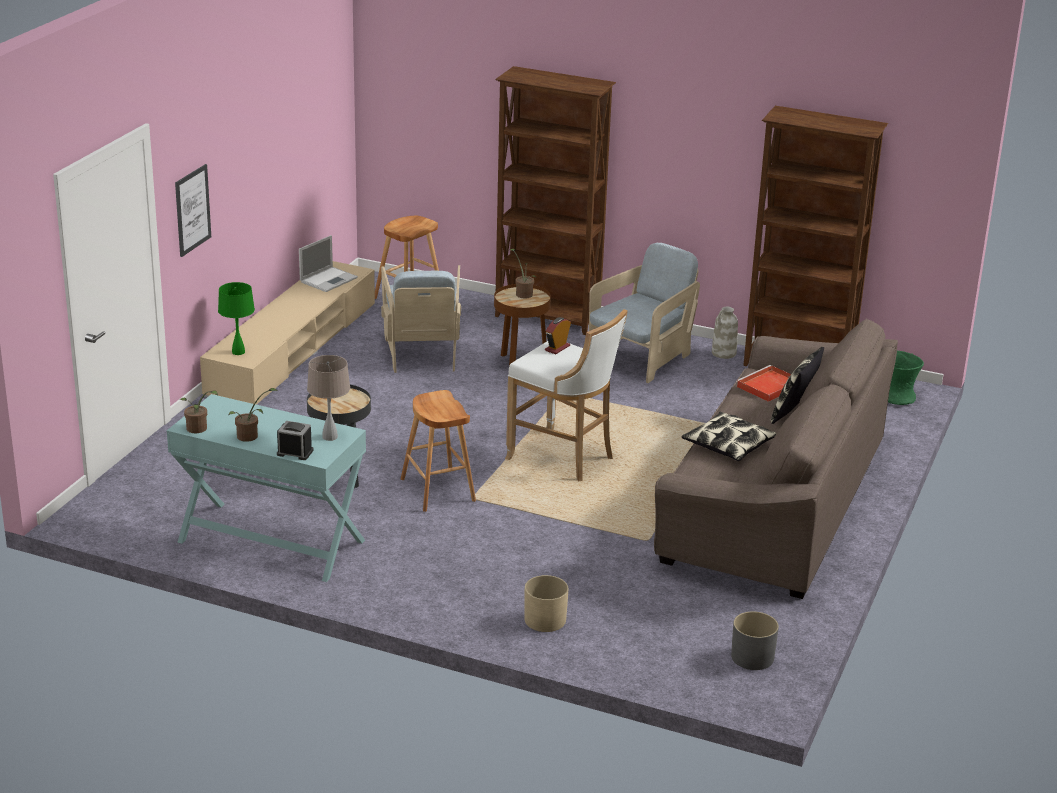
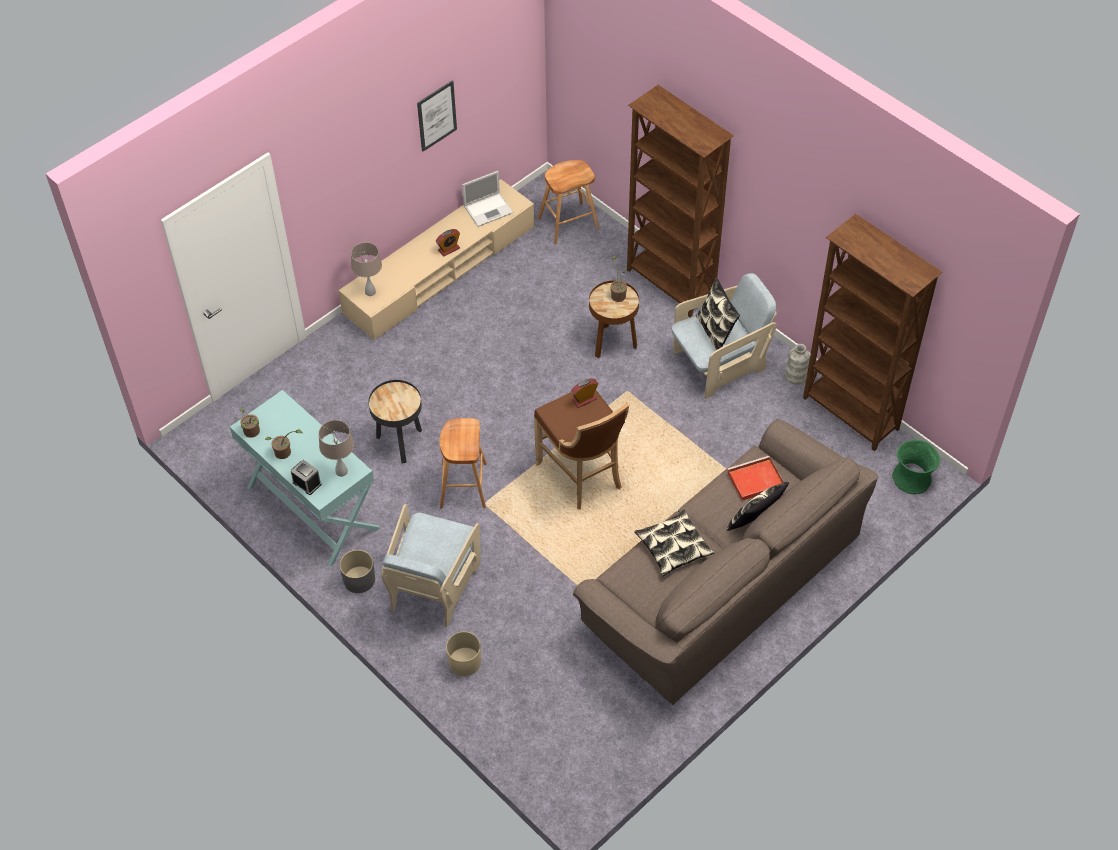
camera: 25 degrees right, 25 degrees up
(192, 210) = (327, 194): picture -> picture (436, 115)
(238, 352) = (370, 292): green table lamp -> beige table lamp
(305, 311) = (448, 249): none -> alarm clock
(422, 353) = (540, 304): beige armchair -> beige armchair (433, 585)
(564, 458) = (582, 476): white stool -> brown stool
(638, 309) = (715, 332): none -> pillow
(752, 657) = (594, 756): grey planter -> grey planter (359, 580)

